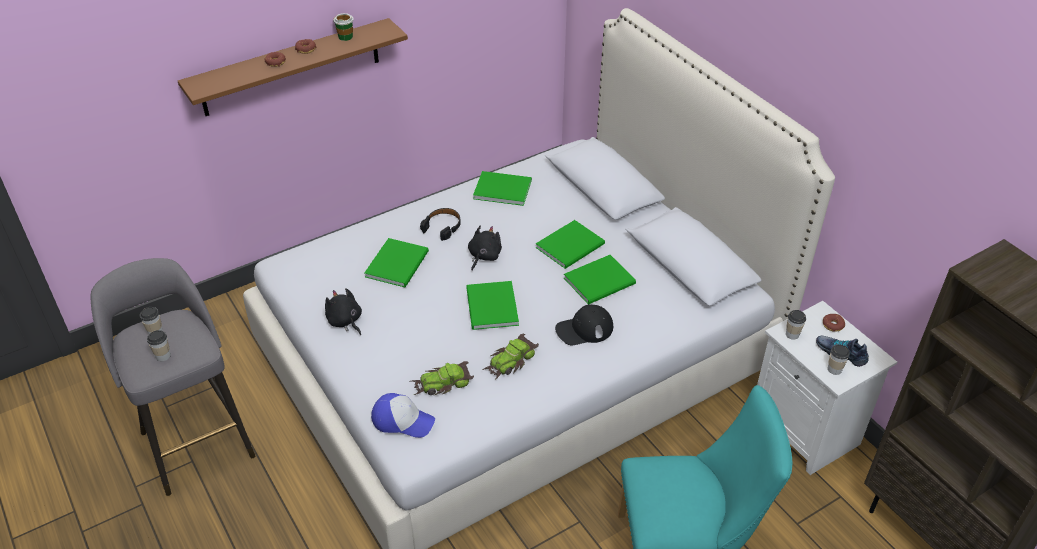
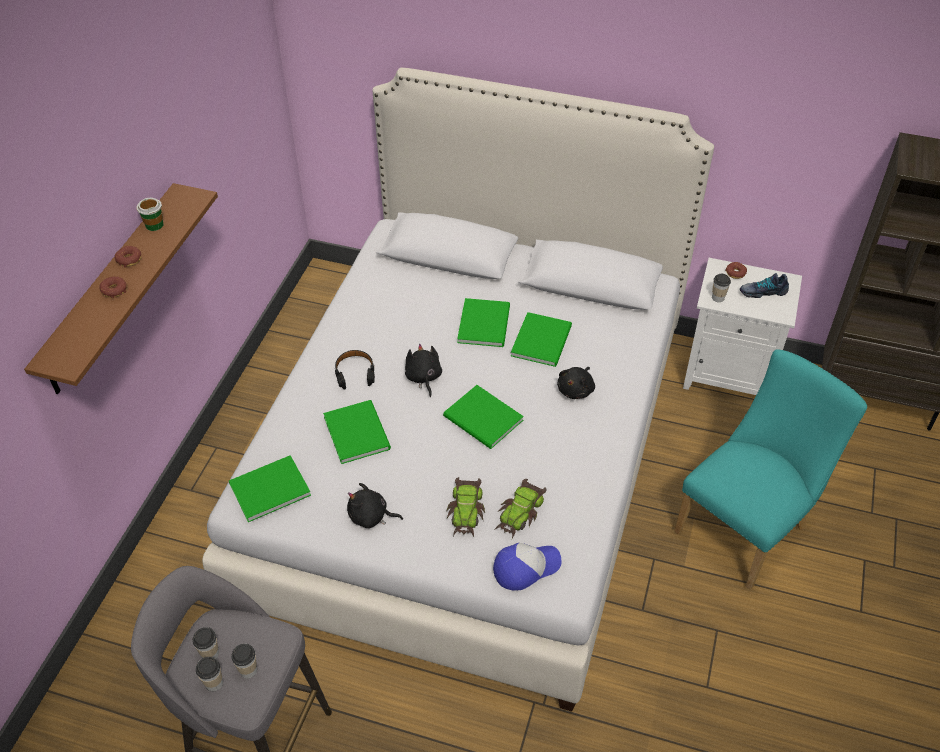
camera: 40 degrees left, 5 degrees up
(501, 188) = (365, 306): green book -> green book (267, 489)
(511, 361) = (551, 455): toy car -> toy car (466, 511)
(584, 329) = (576, 390): black cap -> black plush toy
(834, 369) = (772, 307): cup -> cup (214, 683)

